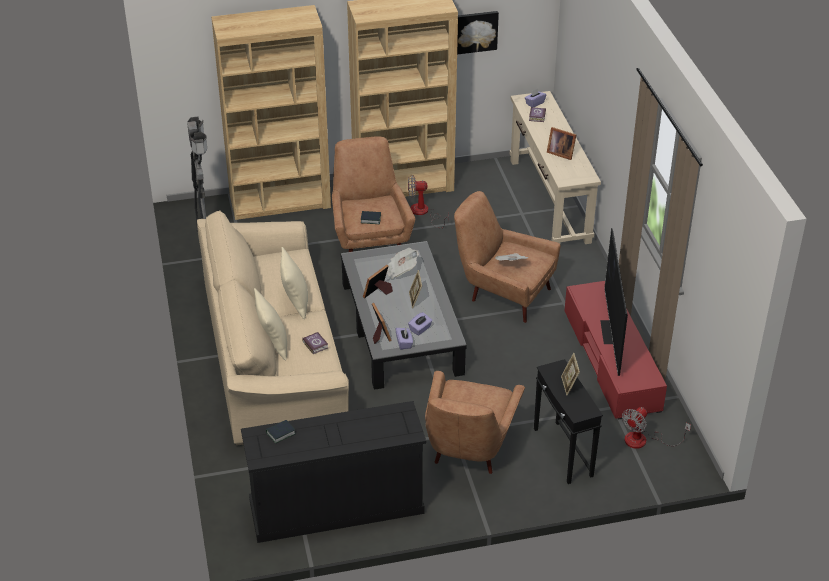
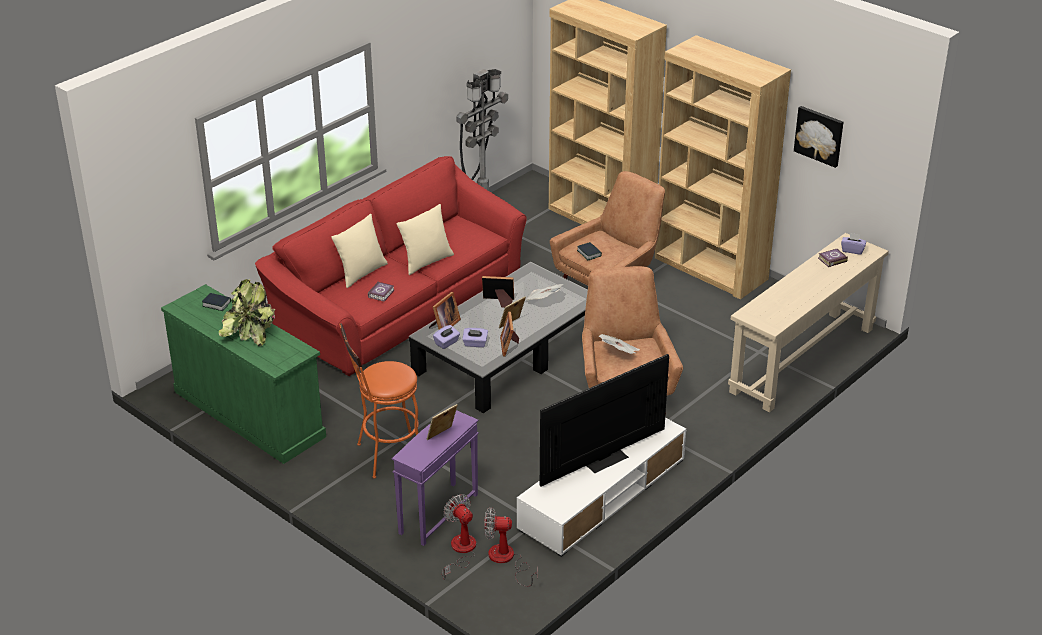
camera: 55 degrees right, 5 degrees down
(273, 355) = (399, 303): beige sofa -> red sofa
(335, 507) = (248, 413): black dresser -> green dresser
(343, 429) = (250, 331): none -> potted plant
(424, 213) = (684, 297): fan -> fan (460, 551)
(468, 450) = (386, 456): brown armchair -> orange stool
(560, 153) = (789, 295): picture frame -> picture frame (509, 345)
(562, 452) = (438, 514): black side table -> purple side table
(611, 360) = (602, 494): red tv stand -> white tv stand

